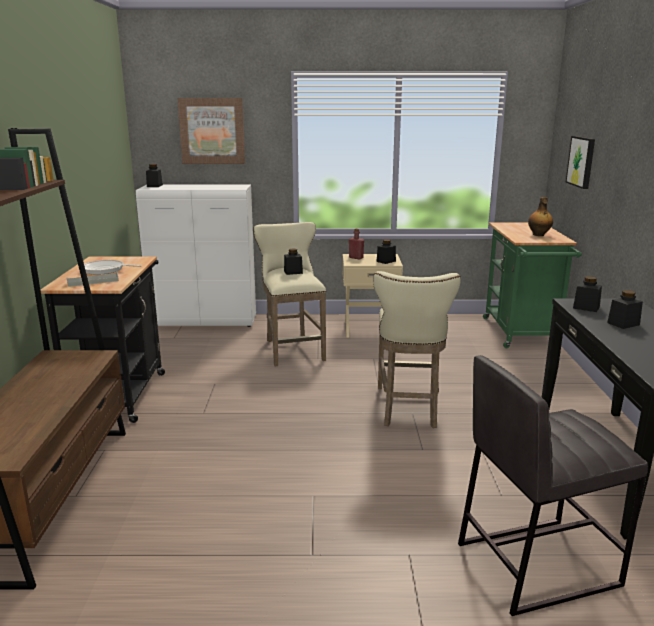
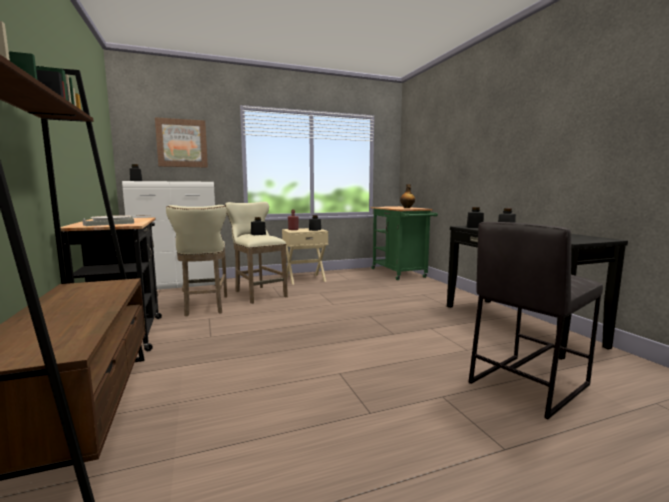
camera: 20 degrees left, 10 degrees down
(408, 409) = (365, 314): beige stool -> beige stool (204, 307)
(582, 161) = (428, 161): picture -> none

